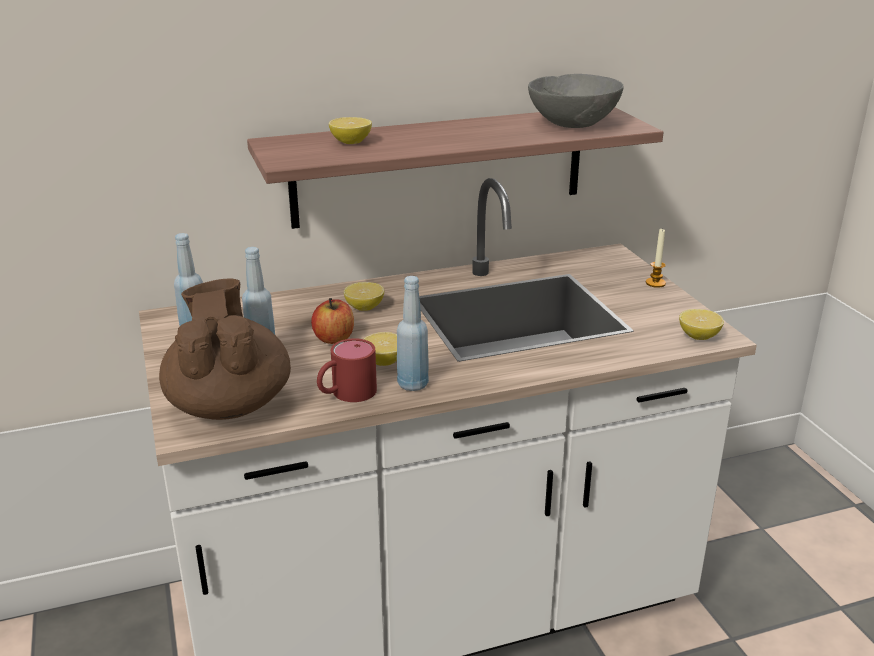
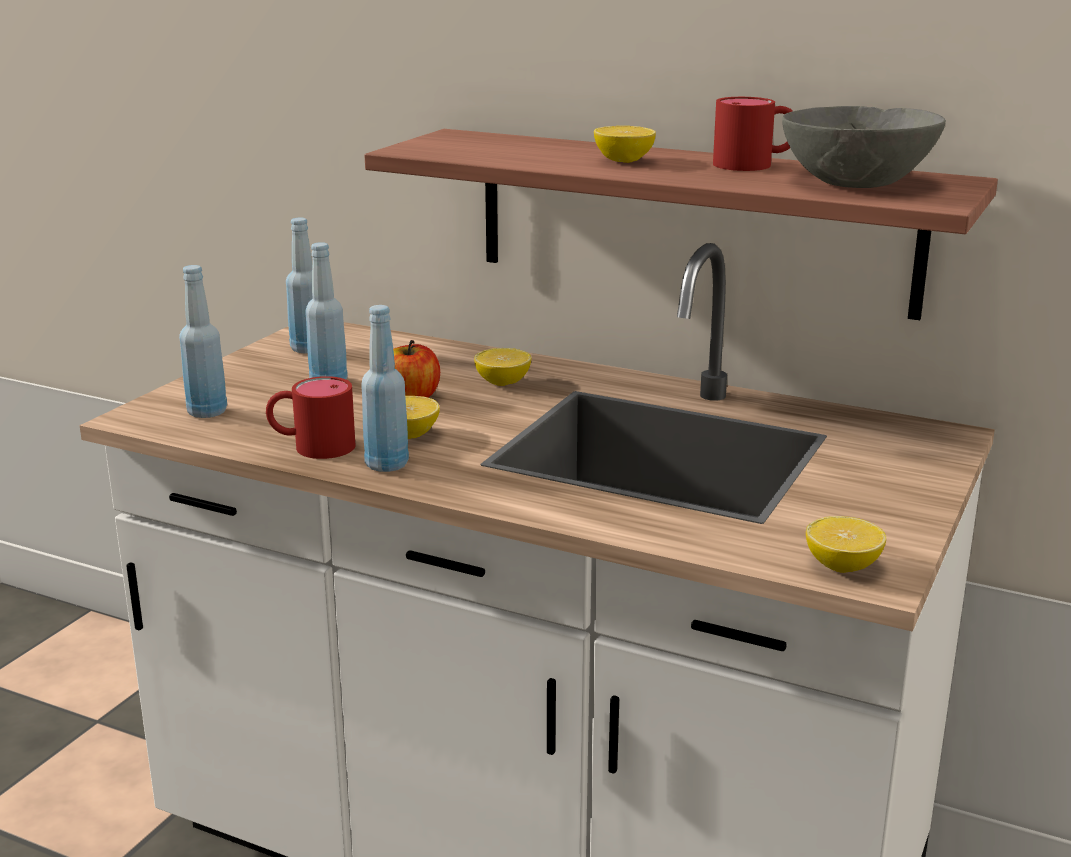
camera: 45 degrees right, 5 degrees down
(229, 404) = (207, 412): brown teapot -> blue bottle
(350, 142) = (523, 148): lemon -> lemon (623, 161)
(498, 123) = (755, 164): none -> red mug
(655, 283) = (931, 488): candle -> none

